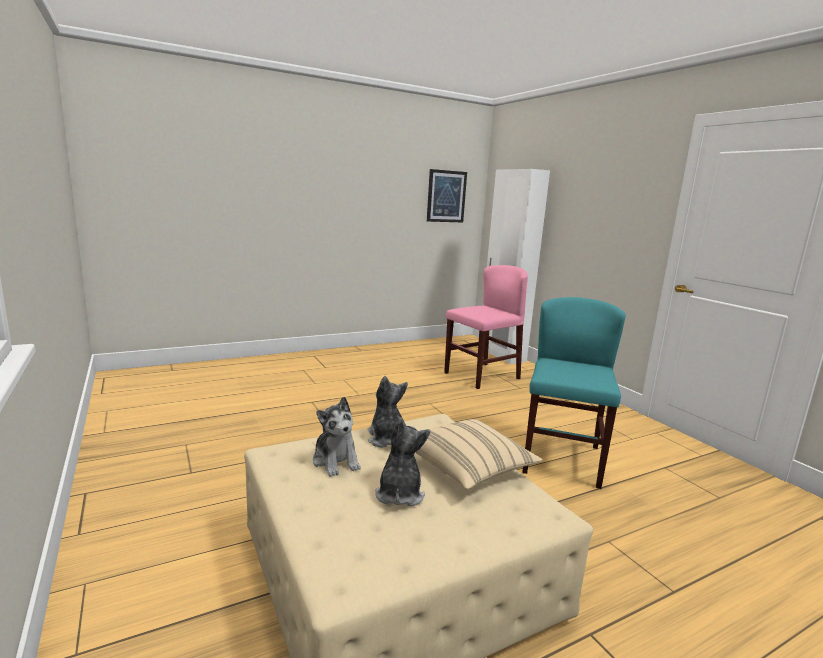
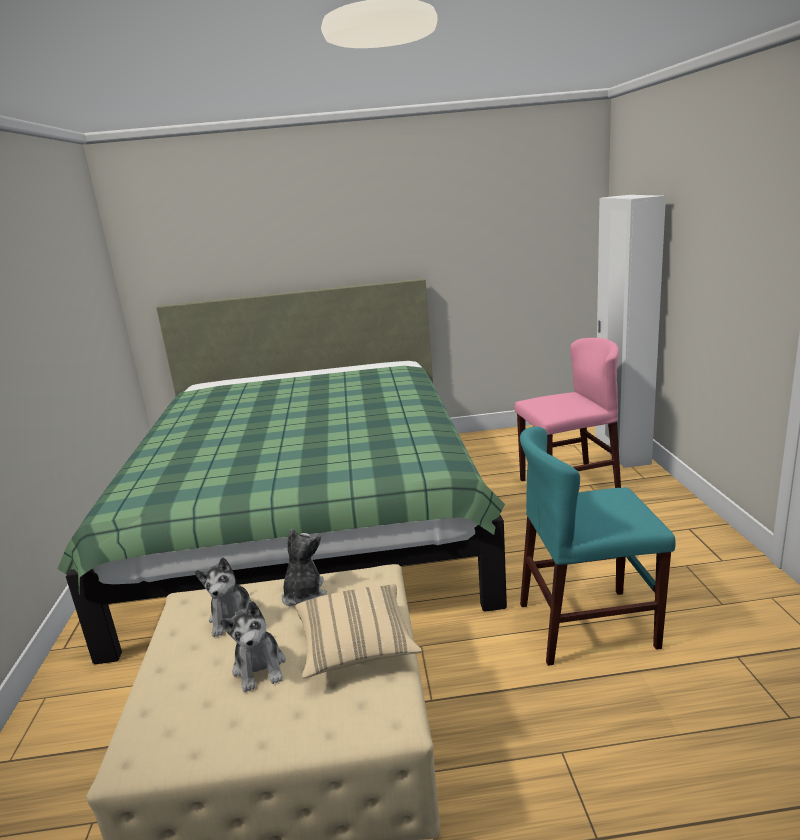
camera: 25 degrees right, 5 degrees up
(288, 406) = (309, 521): none -> green bed
(399, 494) = (260, 667): plush toy -> plush toy turned 135 degrees clockwise
(446, 196) = (545, 237): picture -> none
(561, 459) = (587, 625): turquoise chair -> turquoise chair turned 135 degrees counterclockwise

